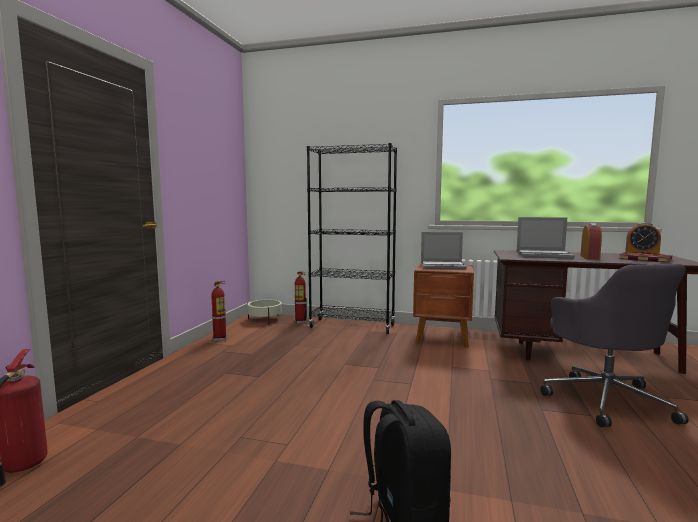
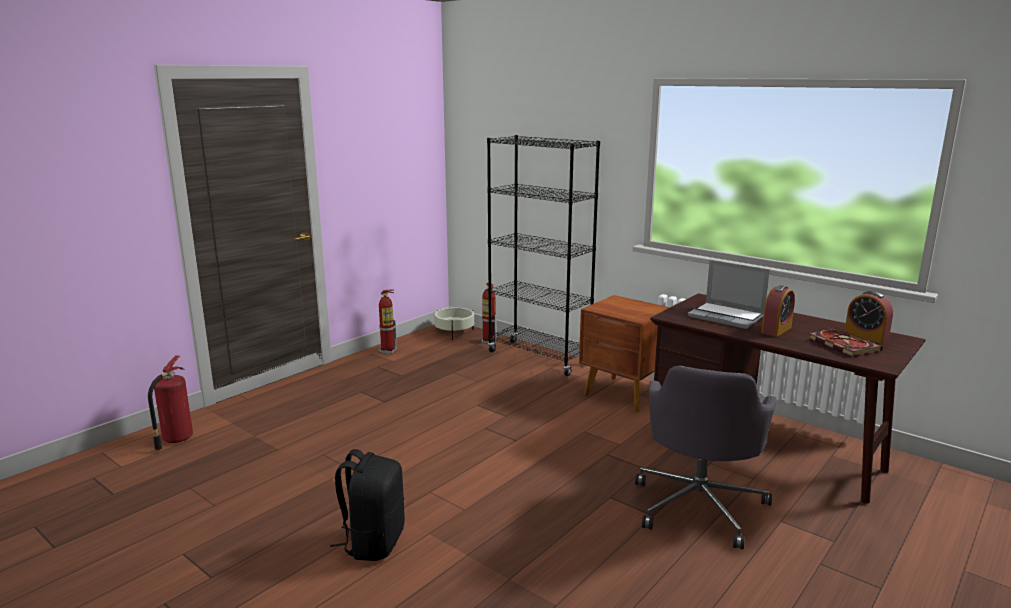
camera: 25 degrees right, 10 degrees up
(443, 266) = (628, 306): laptop -> none

